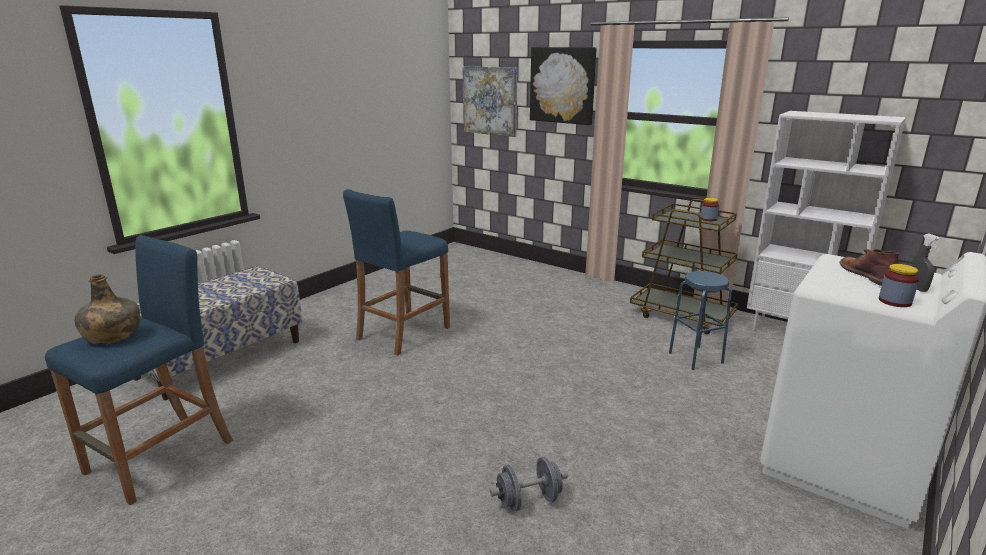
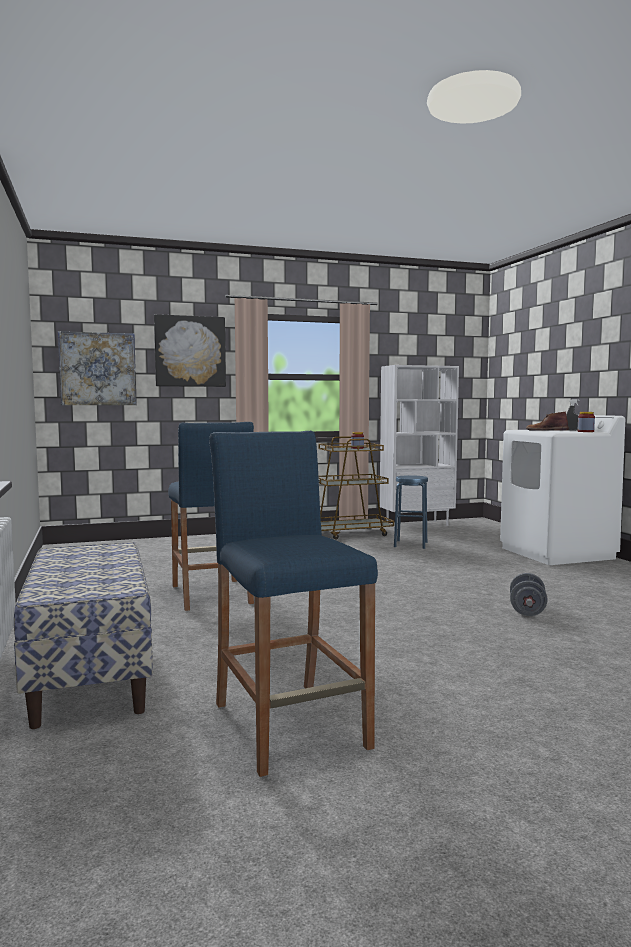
camera: 55 degrees left, 15 degrees down
(112, 336) = (290, 542): green bottle -> none

